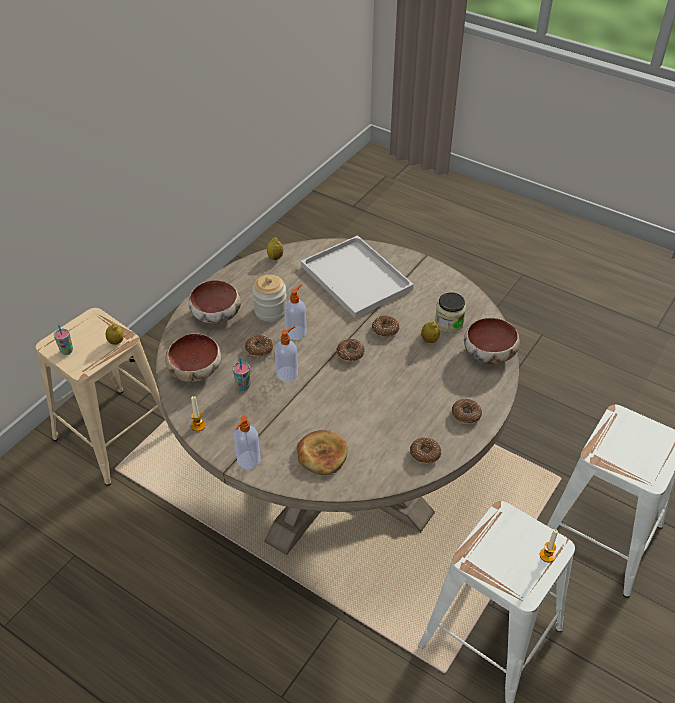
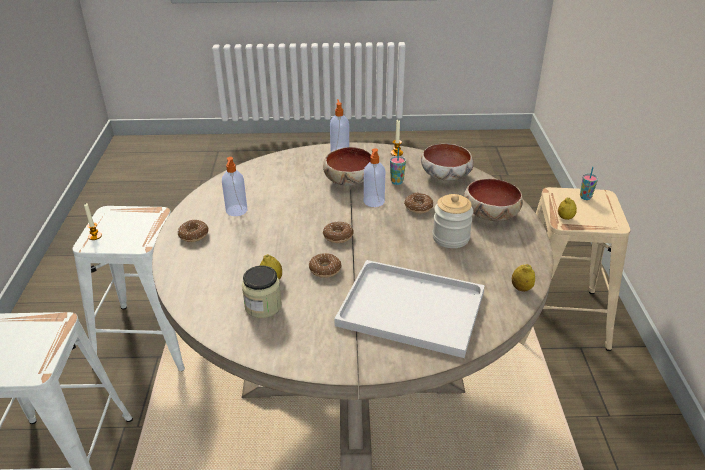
camera: 145 degrees right, 10 degrees down
(296, 332) = (404, 231): soap dispenser -> soap dispenser (236, 211)
(322, 454) = (292, 171): bread -> none
(425, 454) = (213, 199): donut -> none
(489, 354) = (198, 293): bowl -> bowl (349, 180)

